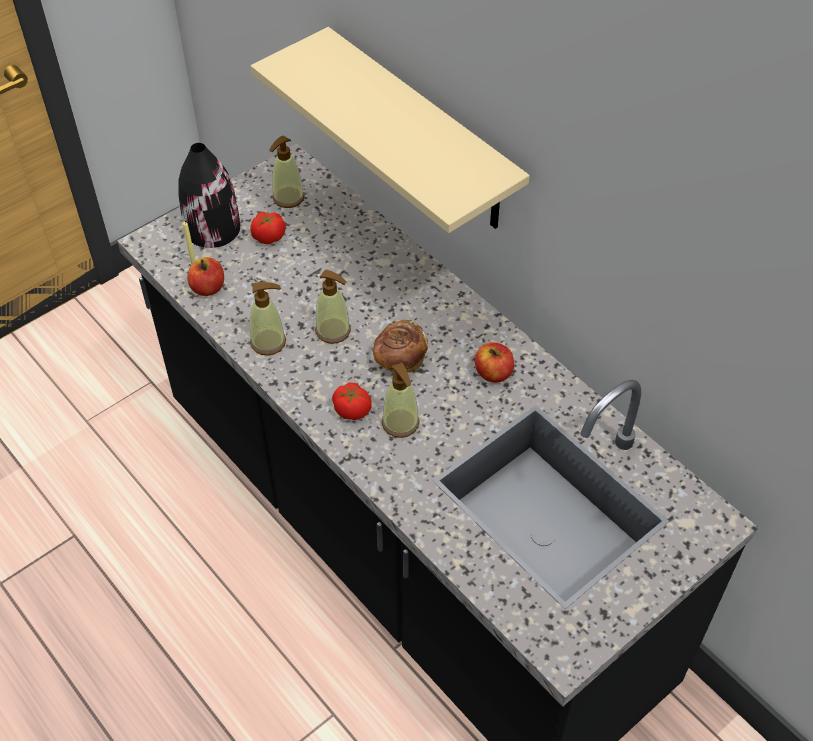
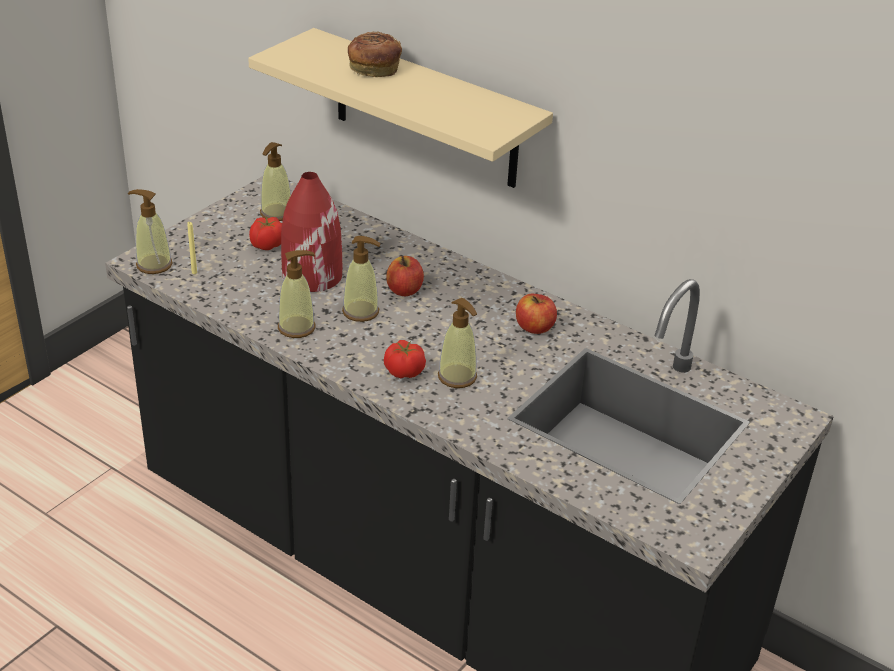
camera: 15 degrees left, 15 degrees down
(159, 249) = (154, 265): none -> soap dispenser
(208, 288) = (217, 291): apple -> apple (404, 290)
(212, 228) = (205, 244): black vase -> none
(300, 280) = (311, 275): none -> red vase
(400, 358) = (437, 326): bread -> bread (373, 69)

